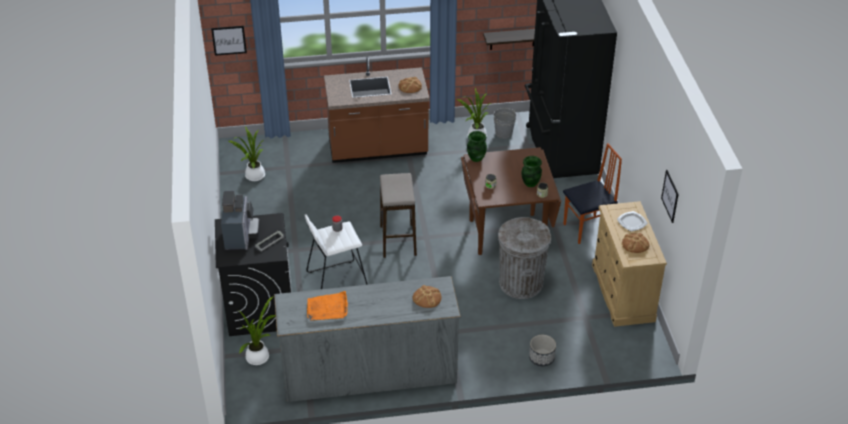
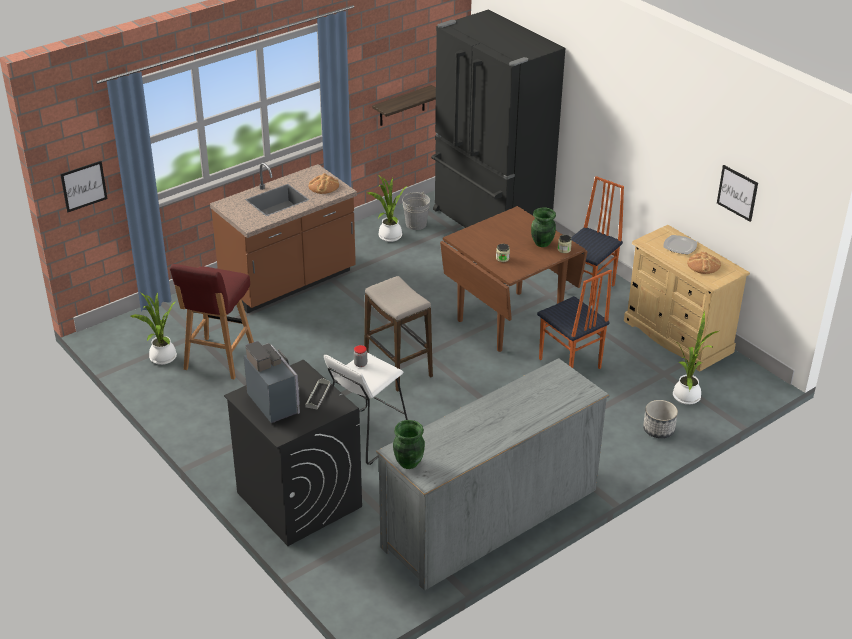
camera: 30 degrees left, 5 degrees down
(259, 357) = (346, 554): potted plant -> potted plant (687, 395)
(288, 190) = (218, 359): none -> red stool
(327, 308) = (455, 442): orange tray -> none
(427, 298) = (555, 389): bread -> none
(476, 158) = (460, 237): green vase -> green vase (408, 463)
(520, 283) = (569, 364): grey trash can -> chair

